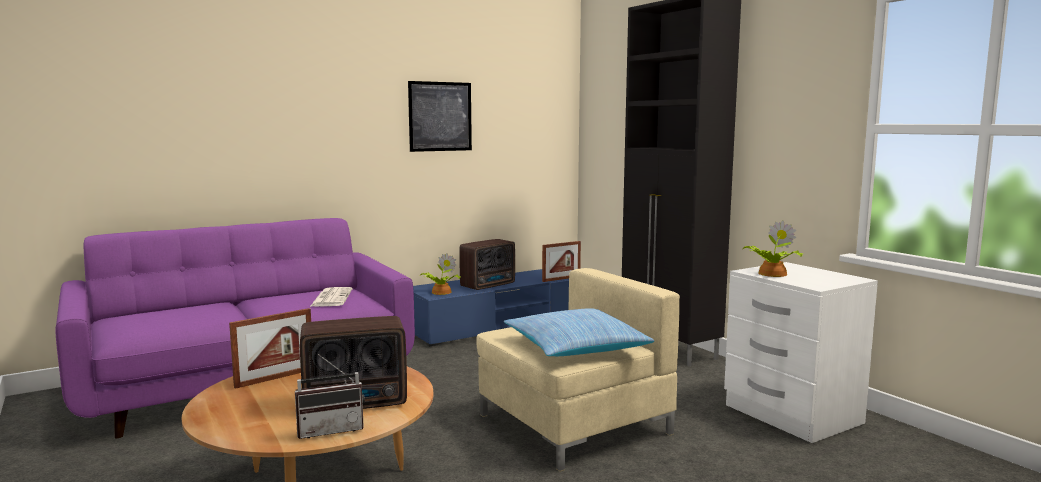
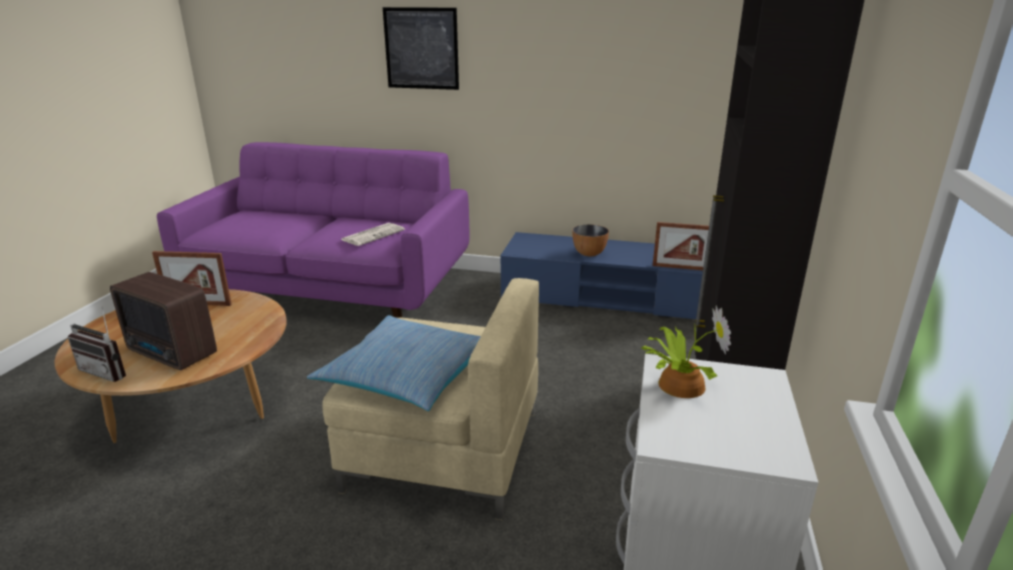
camera: 45 degrees right, 15 degrees up
(440, 116) = (569, 47): picture -> picture (421, 48)
(440, 292) = (528, 248): potted plant -> none
(489, 285) = (589, 253): radio -> bowl

